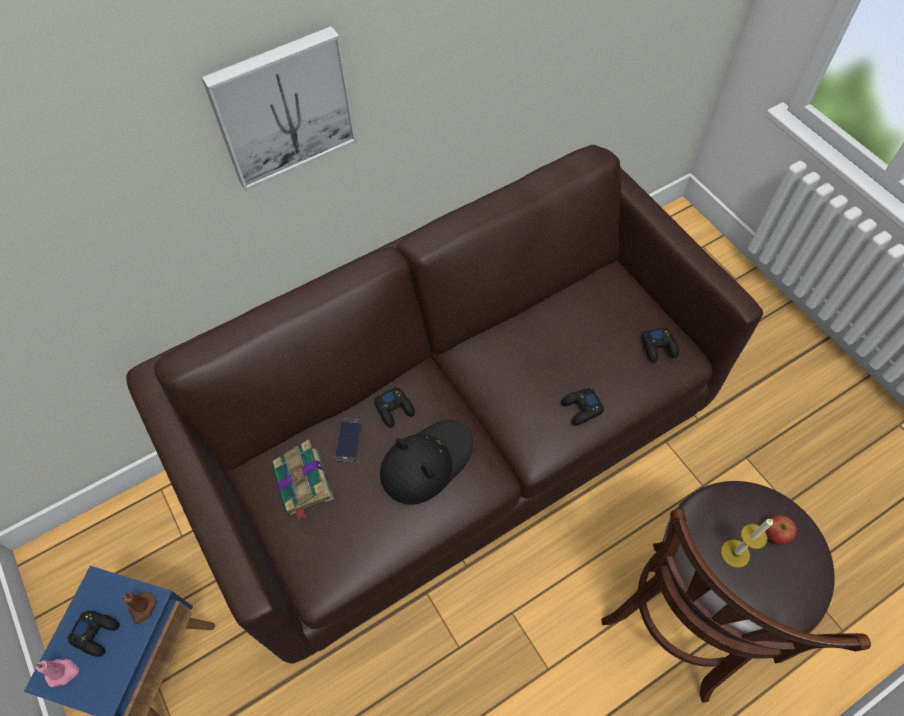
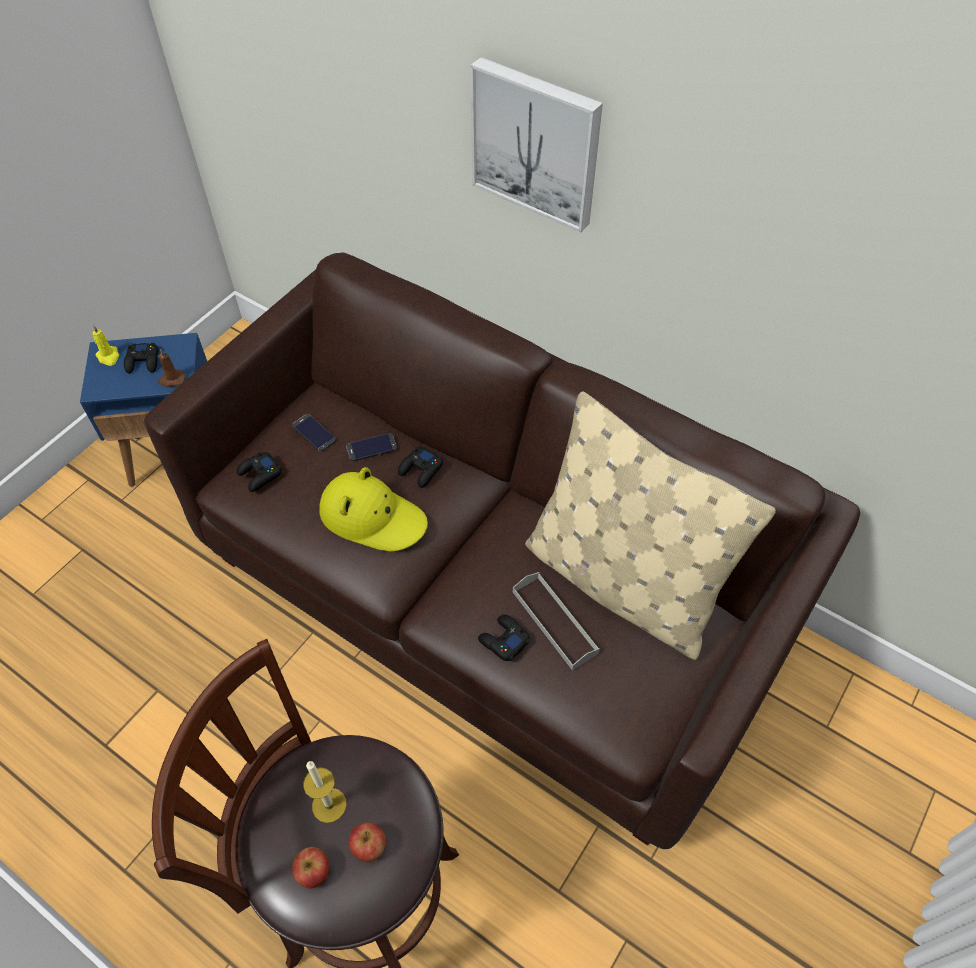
camera: 65 degrees right, 5 degrees down
(63, 672) = (108, 357): pink candle -> yellow candle
(304, 484) = (314, 433): book -> phone
(426, 462) = (373, 517): black hat -> yellow hat
(563, 314) = (621, 582): none -> beige pillow
(580, 369) = (554, 622): none -> grey tray
(659, 347) = (630, 700): black game controller -> black game controller (259, 475)
(786, 580) = (314, 871): none -> apple

